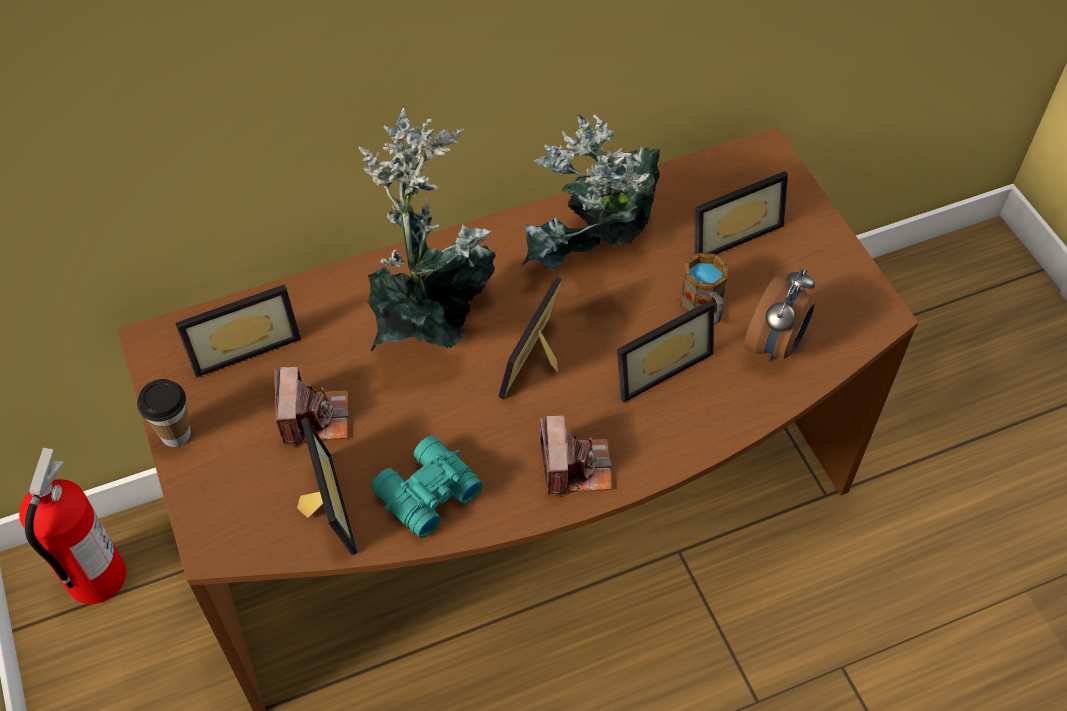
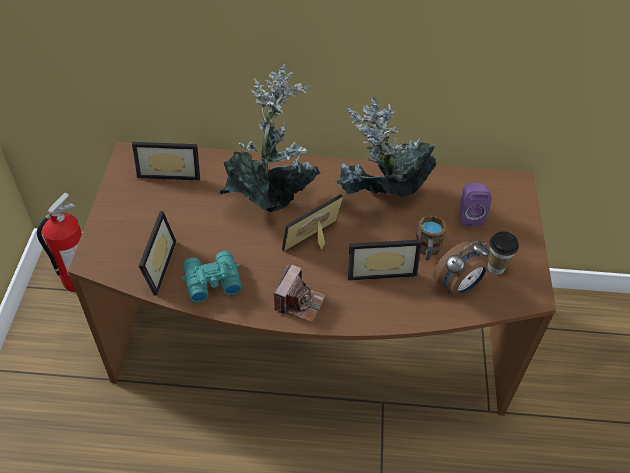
camera: 25 degrees right, 5 degrees down
(175, 434) = (109, 200): cup -> cup (495, 267)
(314, 418) = (180, 220): camera -> none
(730, 231) = (469, 216): picture frame -> purple speaker

